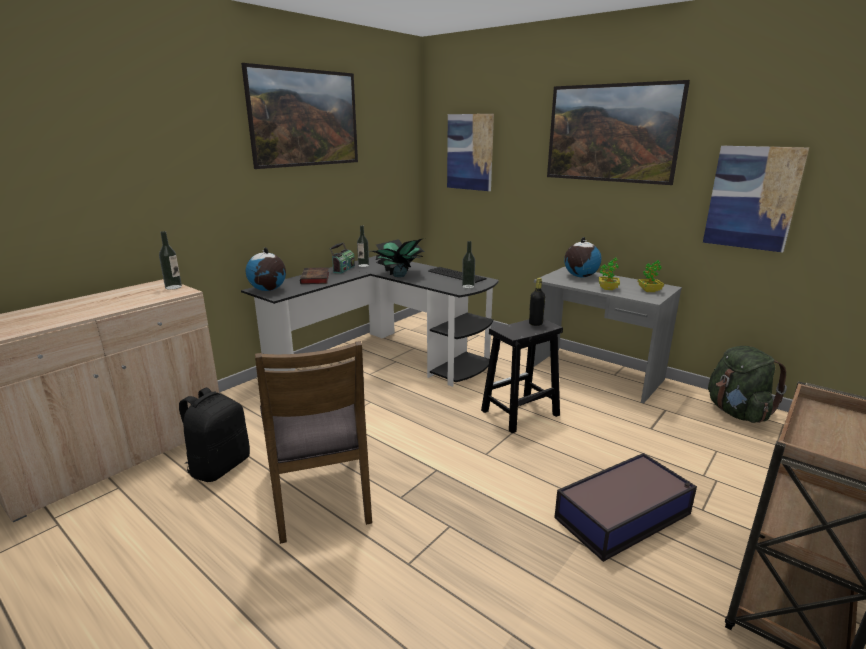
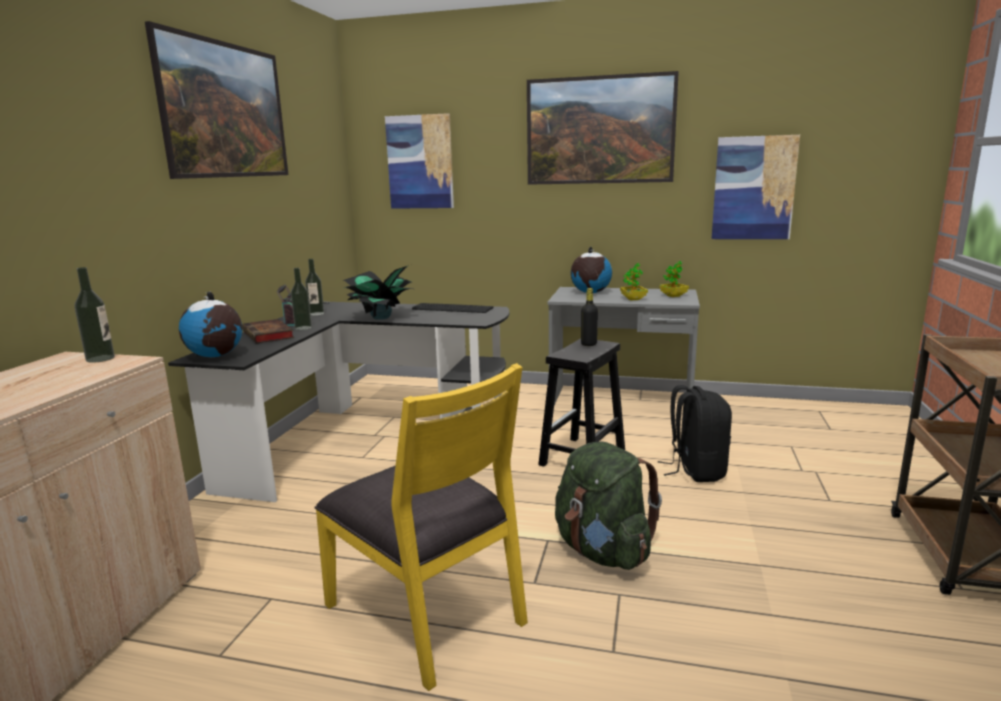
camera: 25 degrees left, 5 degrees down
(219, 466) = (240, 626): black backpack -> black backpack (695, 470)
(320, 494) = (428, 612): brown chair -> yellow chair
(468, 286) = (483, 317): bottle -> bottle (303, 328)
(624, 515) = (773, 526): storage box -> none
(737, 412) = (775, 409): green backpack -> green backpack (603, 551)

